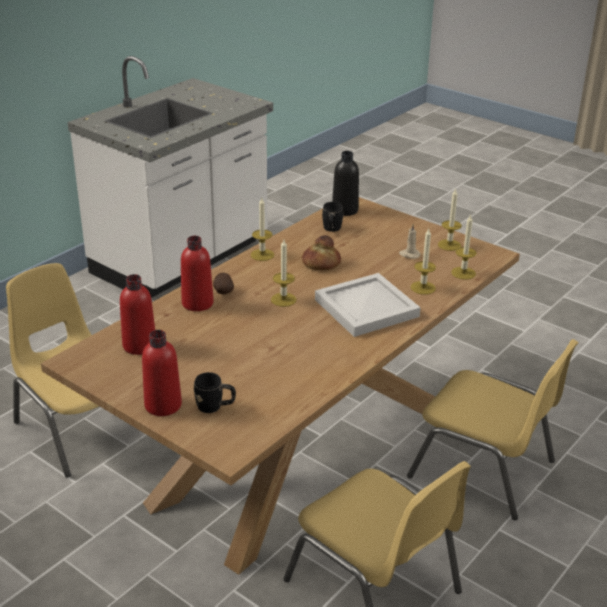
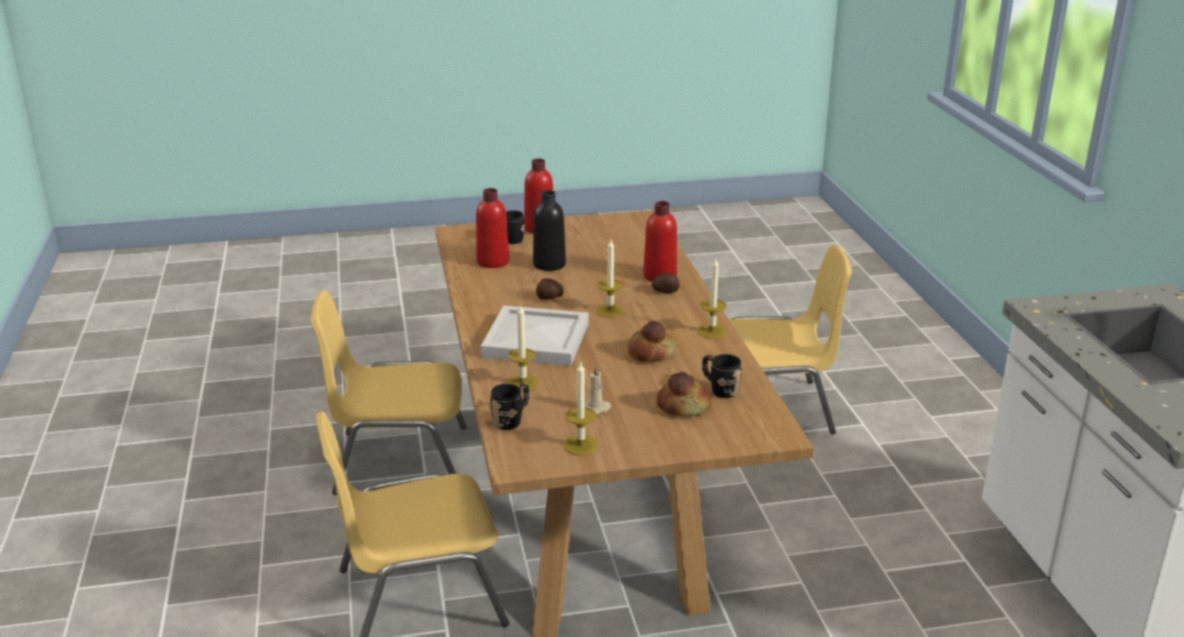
camera: 130 degrees right, 5 degrees down
(139, 345) = (627, 241): red bottle -> red bottle (493, 262)
(299, 331) = (549, 298): none -> potato
(345, 210) = (762, 420): black bottle -> black bottle (549, 264)
(365, 233) = (683, 406): none -> bread
(463, 273) = (511, 420): candle -> black mug

